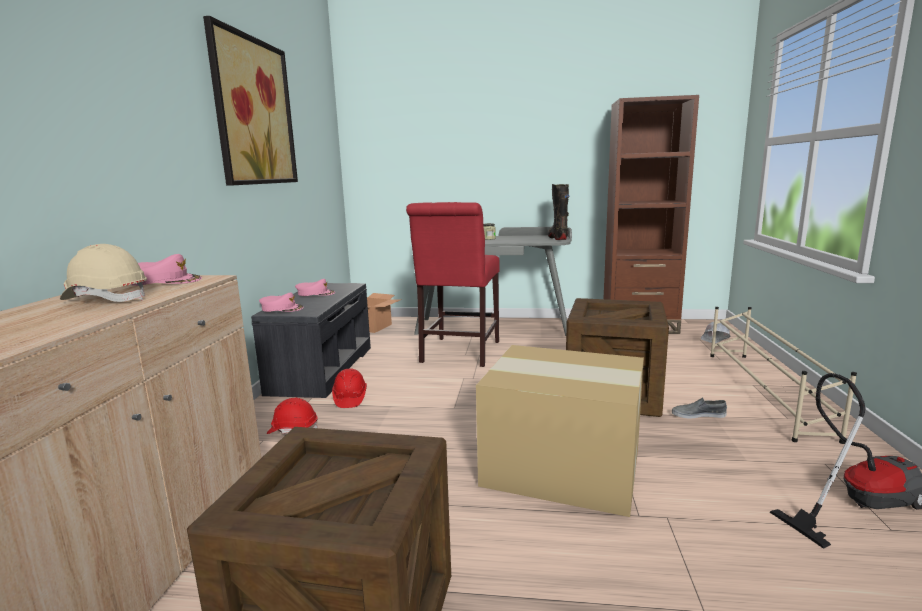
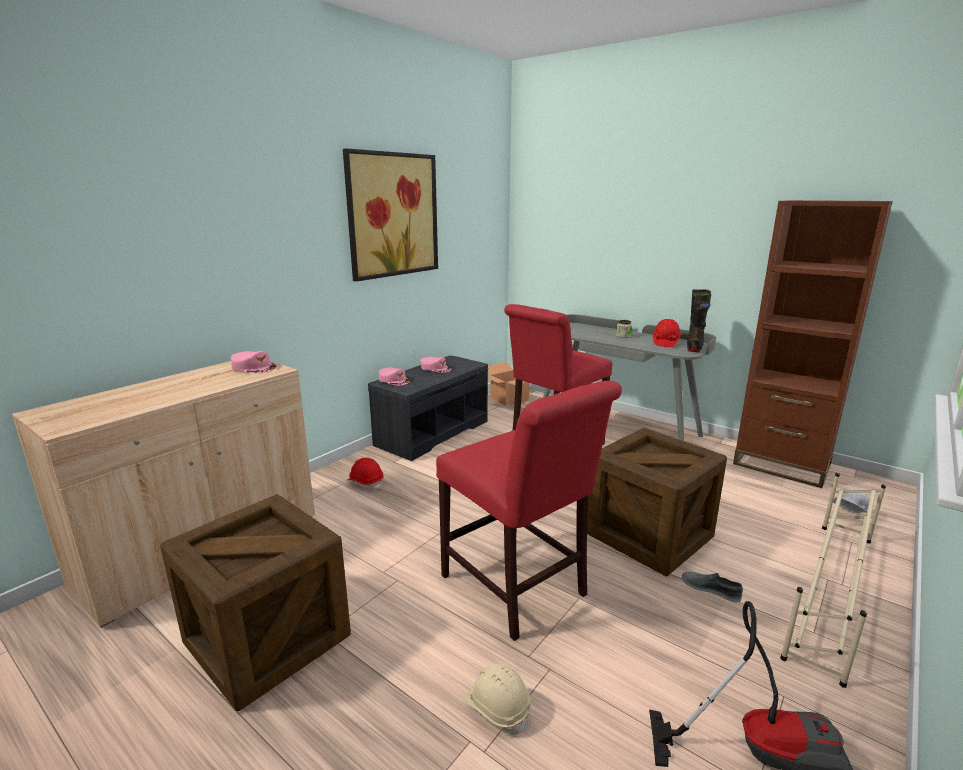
camera: 30 degrees right, 5 degrees up
(107, 299) = (203, 381): beige hard hat -> beige hard hat (498, 708)
(350, 398) = (426, 467): red hard hat -> red hard hat (665, 342)
(564, 468) = (518, 589): cardboard box -> red chair

